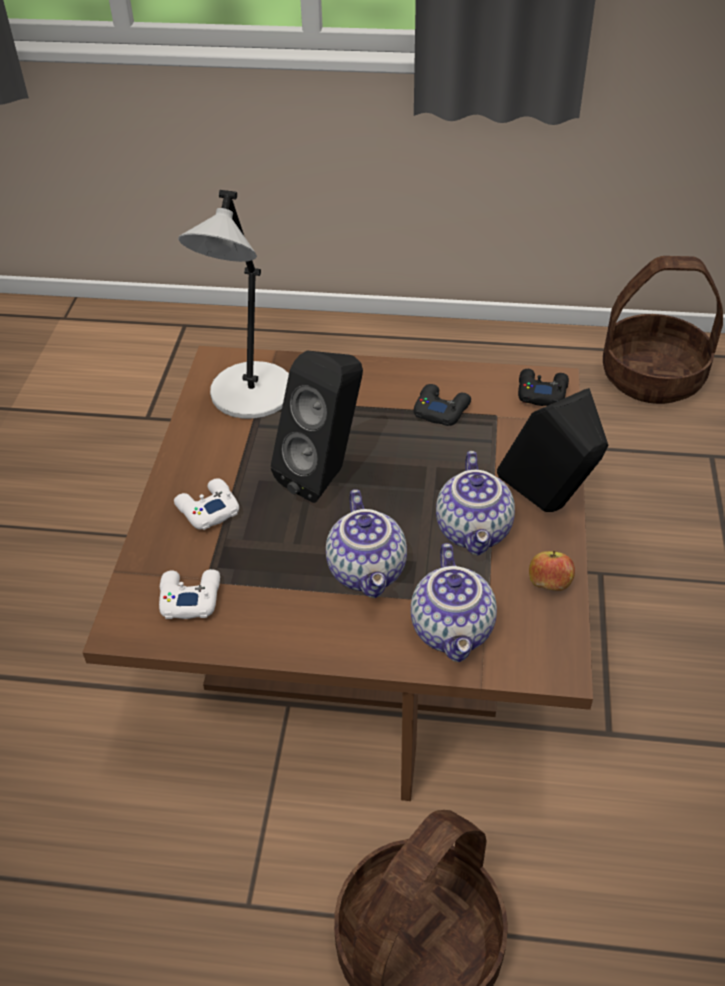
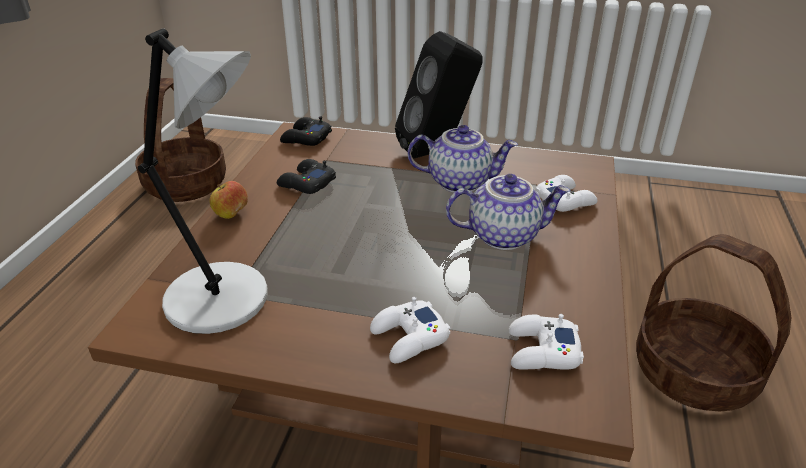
camera: 85 degrees left, 10 degrees down
(326, 475) = (375, 252): black speaker -> none
(454, 630) = (564, 200): teapot -> white game controller
(549, 584) = (515, 159): apple -> apple (231, 214)

